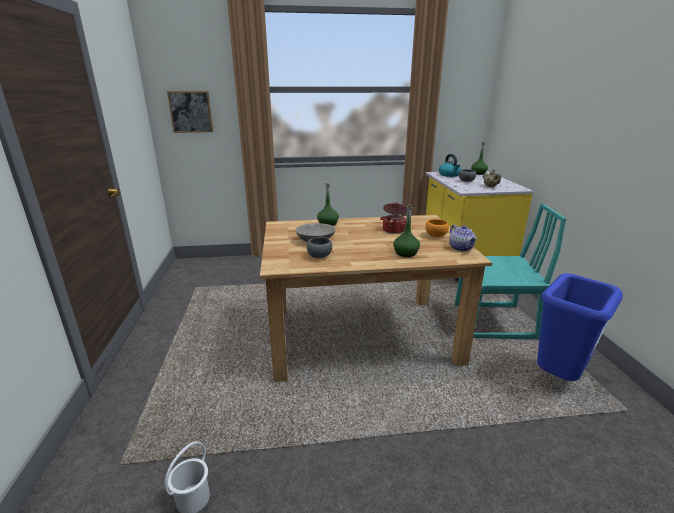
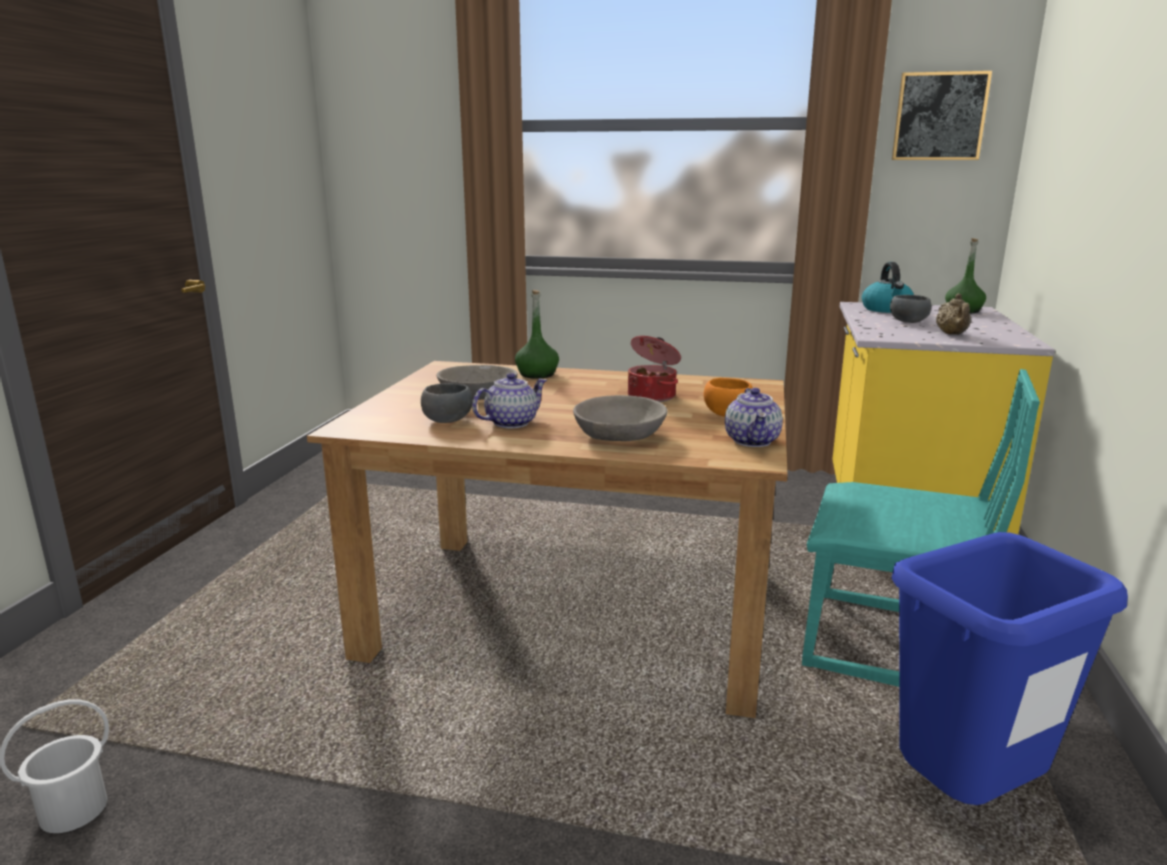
camera: 20 degrees right, 5 degrees down
(191, 112) = (390, 166): picture -> picture (939, 116)
(350, 253) = (511, 422): none -> teapot
(406, 253) = (620, 435): green bottle -> grey bowl

